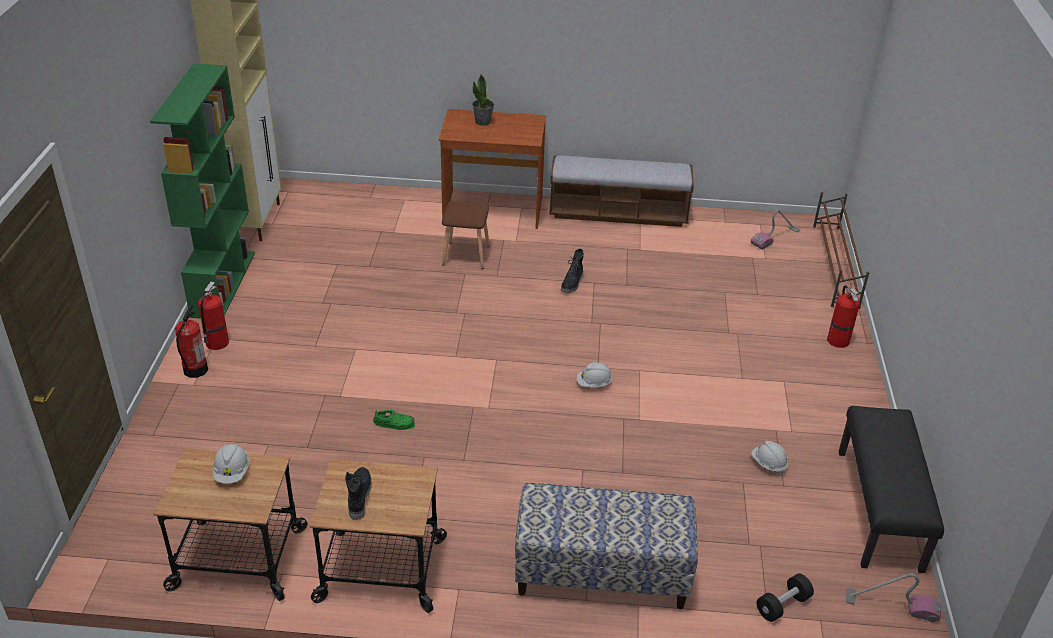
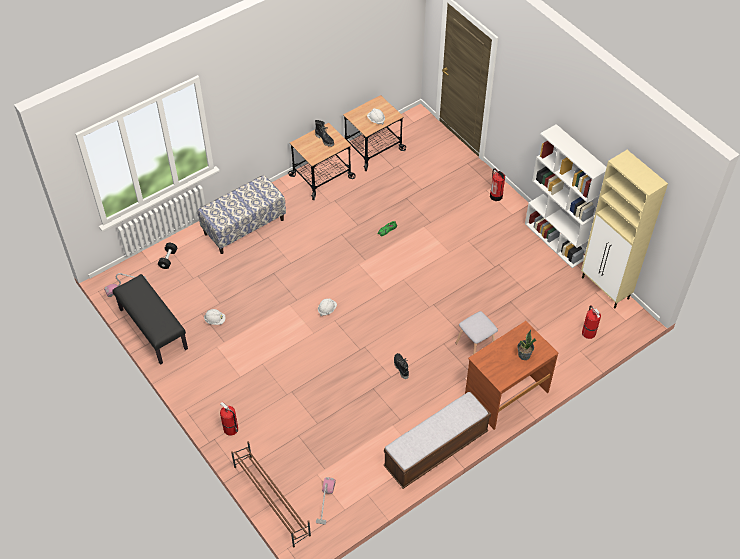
camera: 140 degrees right, 15 degrees up
(216, 343) = (508, 212): fire extinguisher -> fire extinguisher (588, 332)
(223, 283) = (555, 241): green bookcase -> white bookcase
(465, 255) = (475, 345): brown stool -> grey stool

